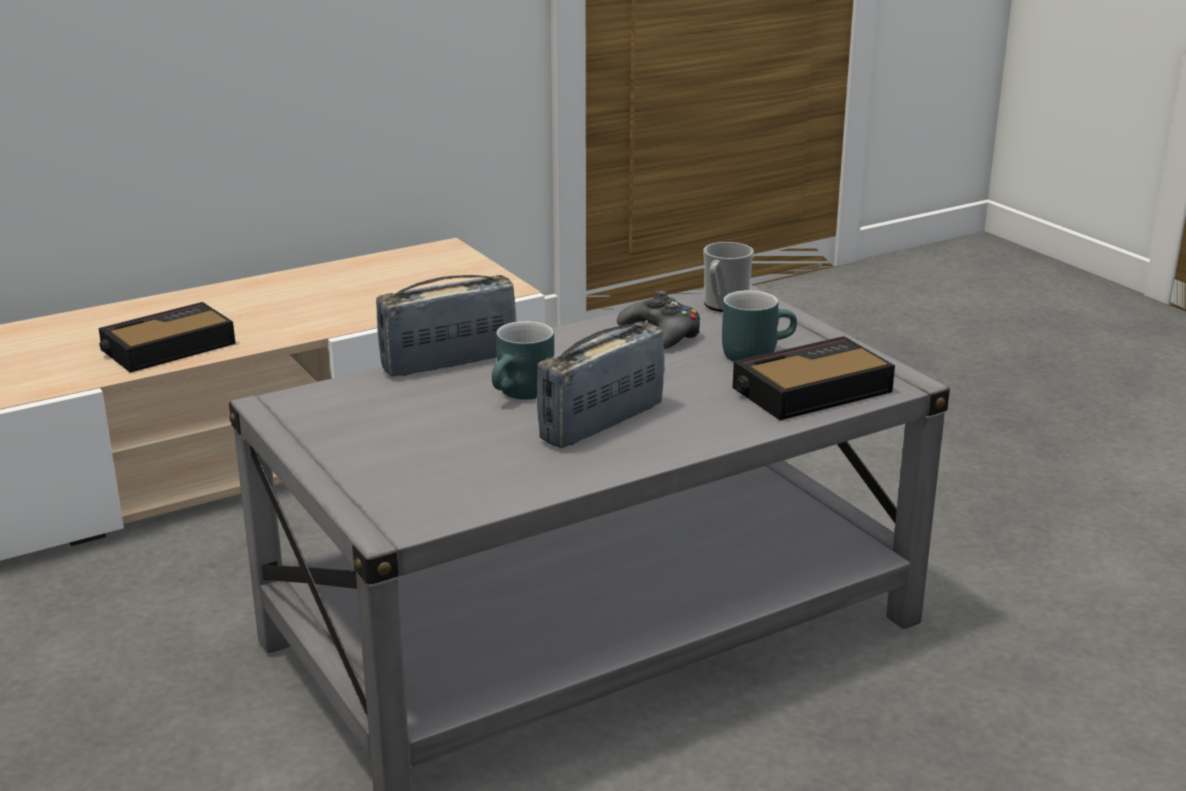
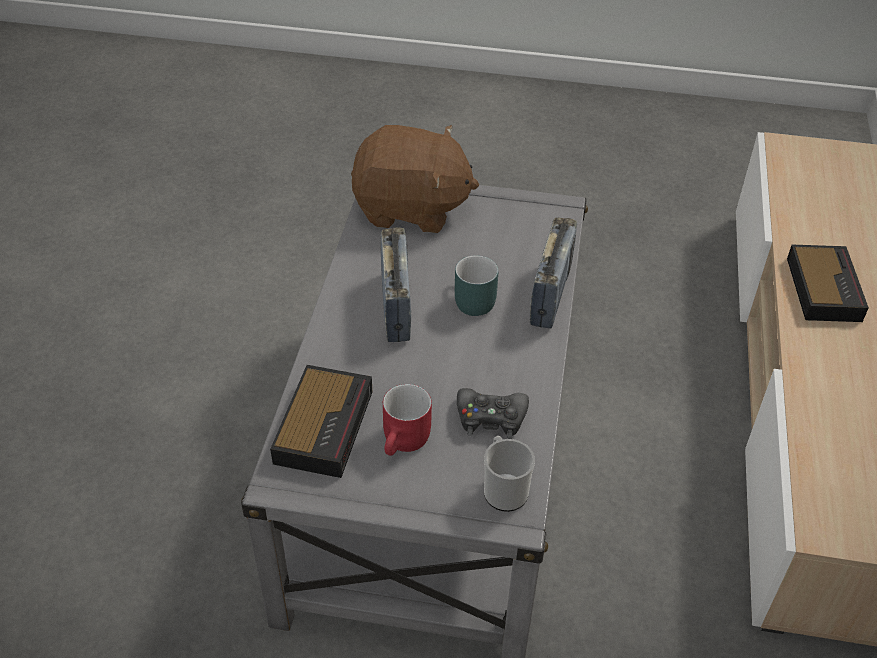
camera: 130 degrees right, 20 degrees up
(410, 486) = (411, 209): none -> brown plush toy
(755, 353) = (406, 443): turquoise mug -> red mug

